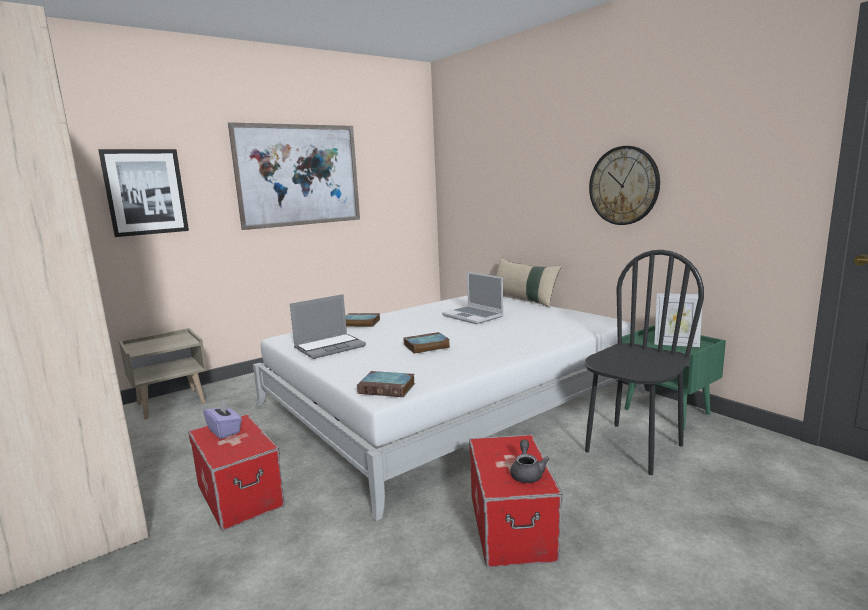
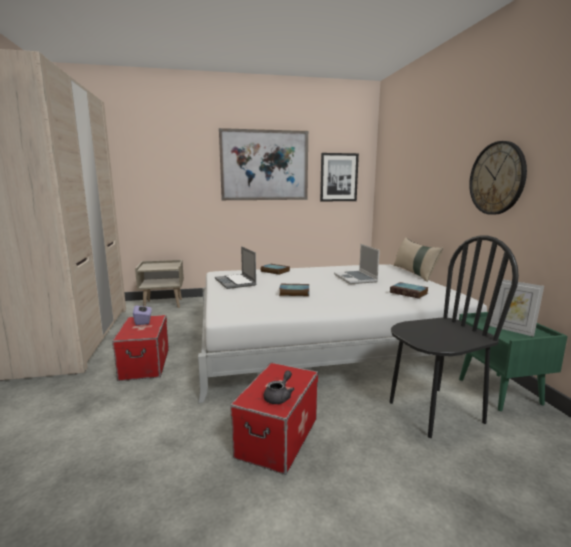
camera: 25 degrees right, 0 degrees up
(145, 192) = (164, 172): picture -> picture (338, 177)
(330, 347) = (236, 282): laptop -> laptop turned 75 degrees clockwise
(388, 388) = (232, 313): book -> book (409, 293)

